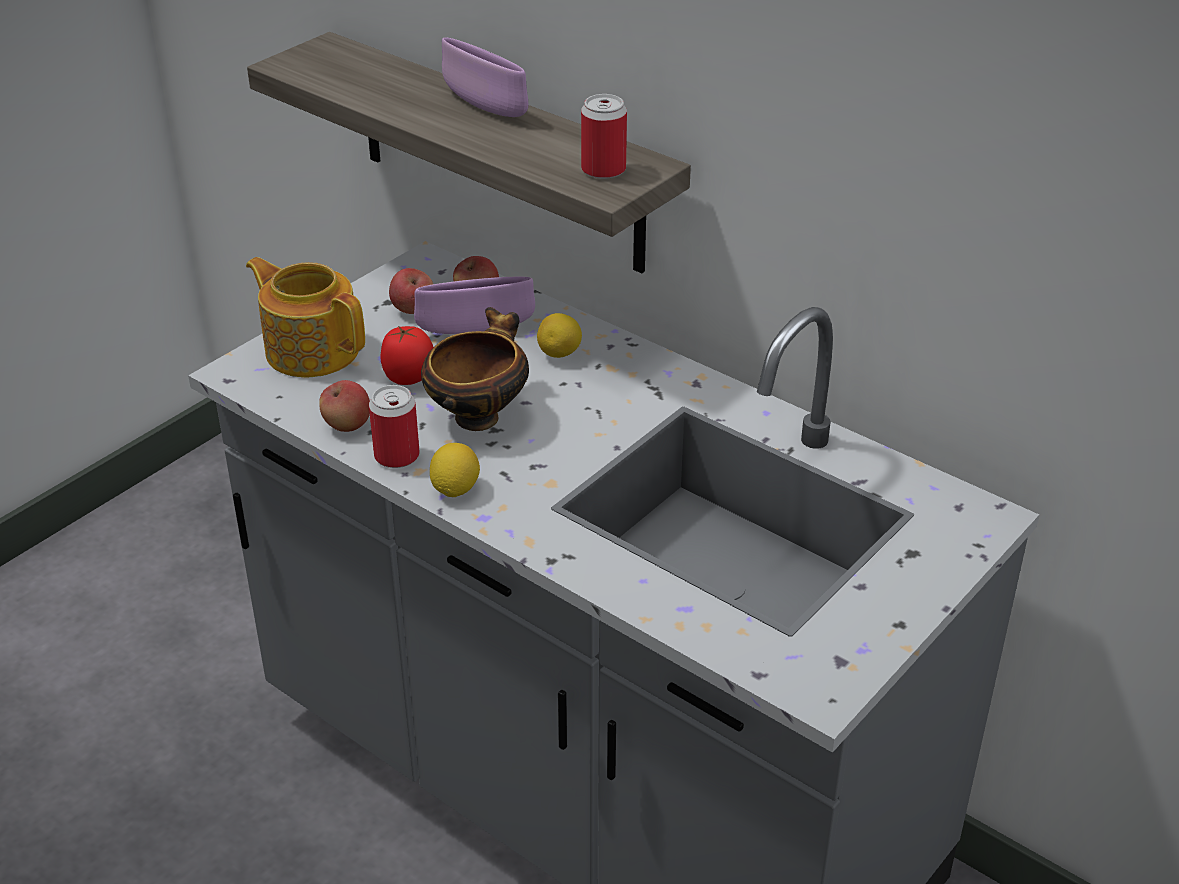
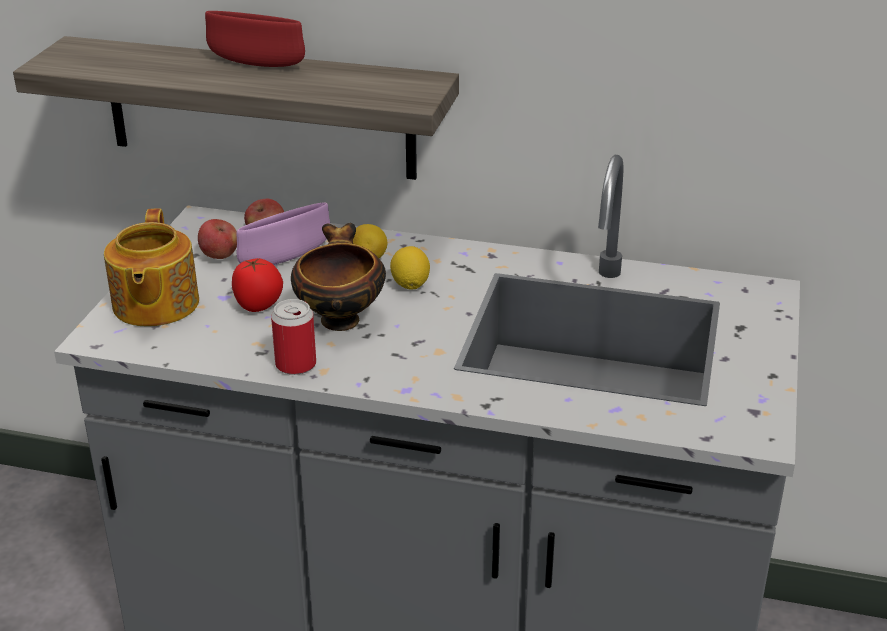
camera: 25 degrees left, 5 degrees down
(312, 349) = (154, 305): teapot -> teapot turned 105 degrees counterclockwise
(347, 425) = (233, 353): apple -> none
(455, 489) = (365, 376): lemon -> lemon (410, 285)
(485, 107) = (256, 64): purple bowl -> red bowl
(603, 170) = (396, 88): can -> none

